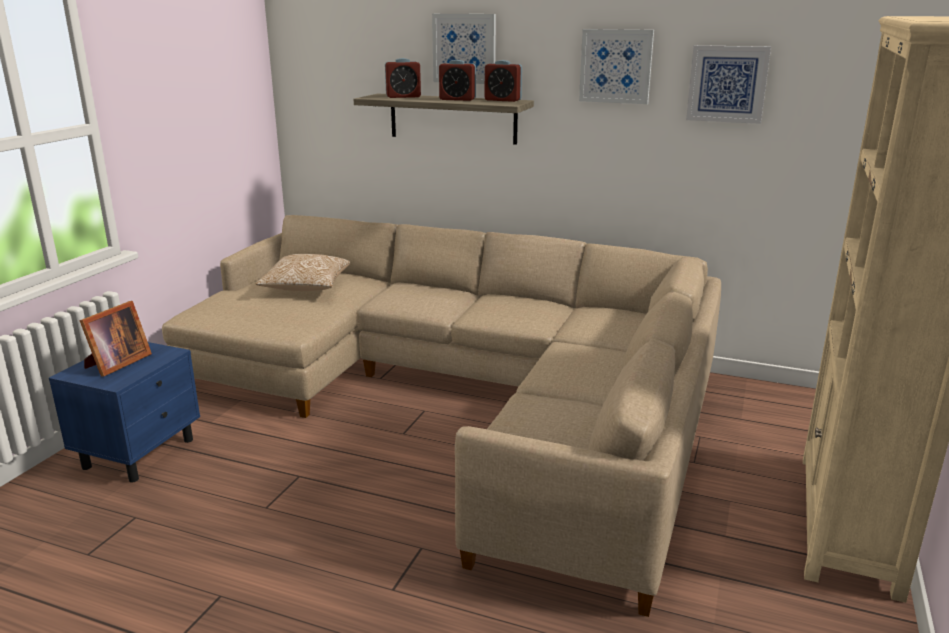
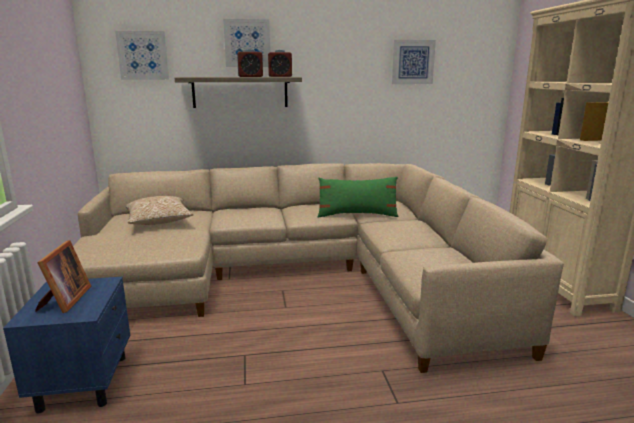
camera: 30 degrees left, 5 degrees down
(403, 96) = (207, 76): alarm clock -> none
(559, 327) = (357, 215): none -> green pillow
(616, 66) = (349, 53): picture -> picture (143, 55)

